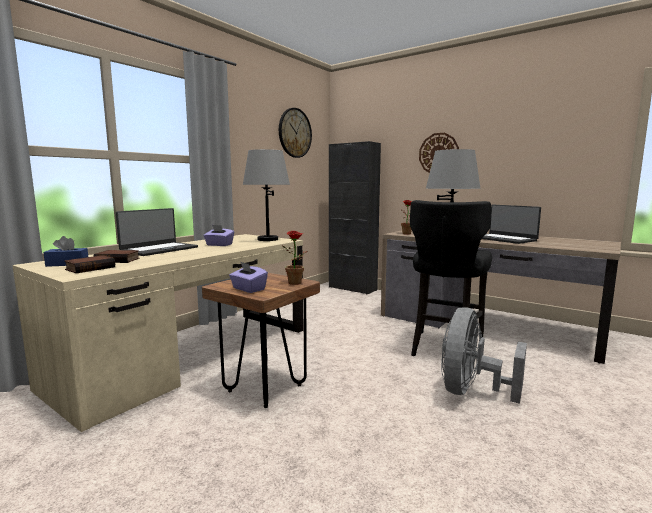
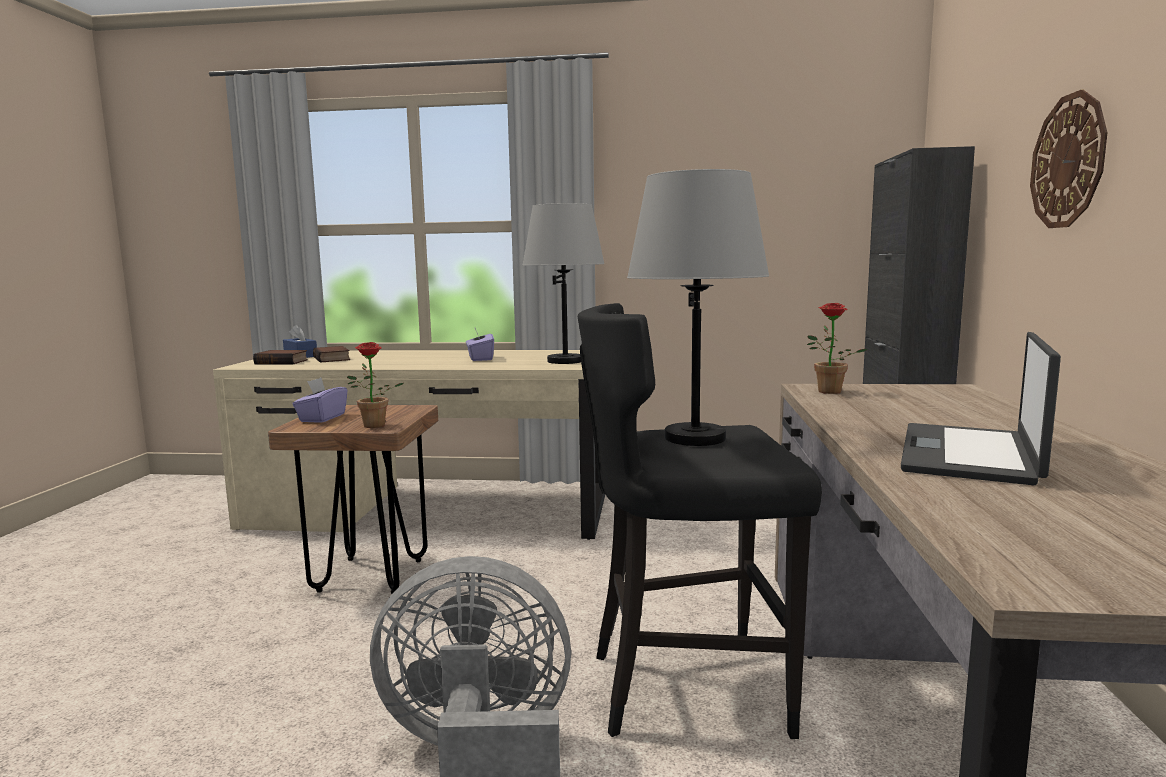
camera: 60 degrees right, 0 degrees up
(159, 249) = (415, 354): laptop -> none
(294, 133) = (787, 152): wall clock -> none

